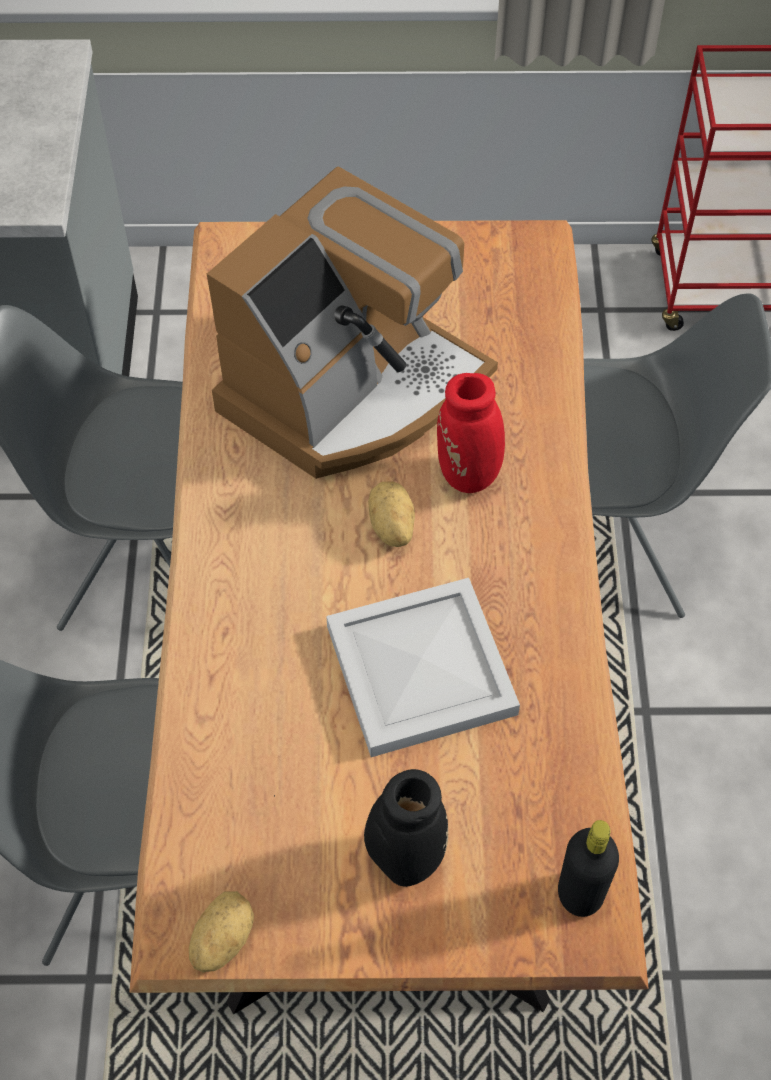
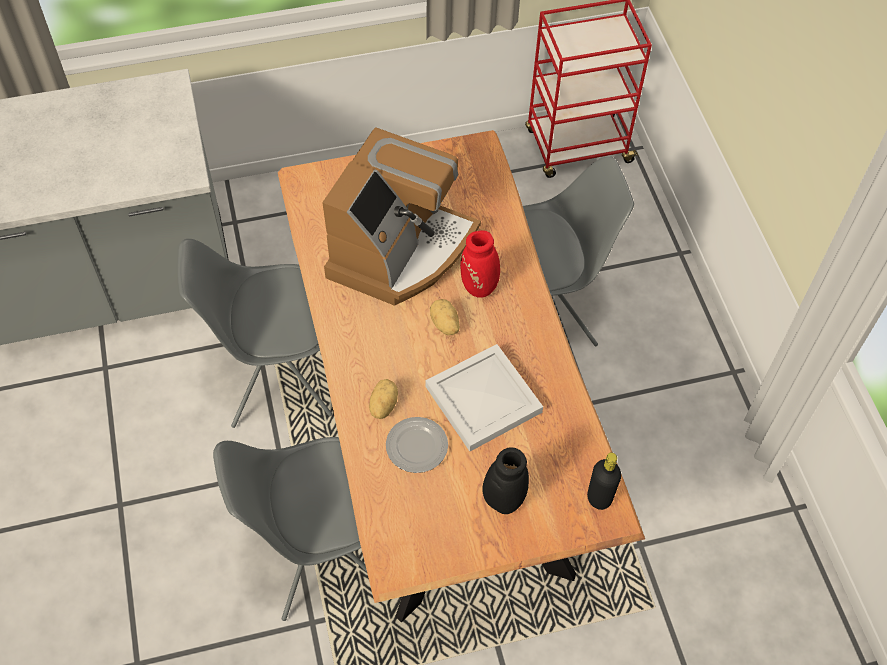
camera: 15 degrees left, 0 degrees up
(221, 939) = (417, 563): potato -> potato (382, 405)
(280, 727) = (416, 446): none -> plate

